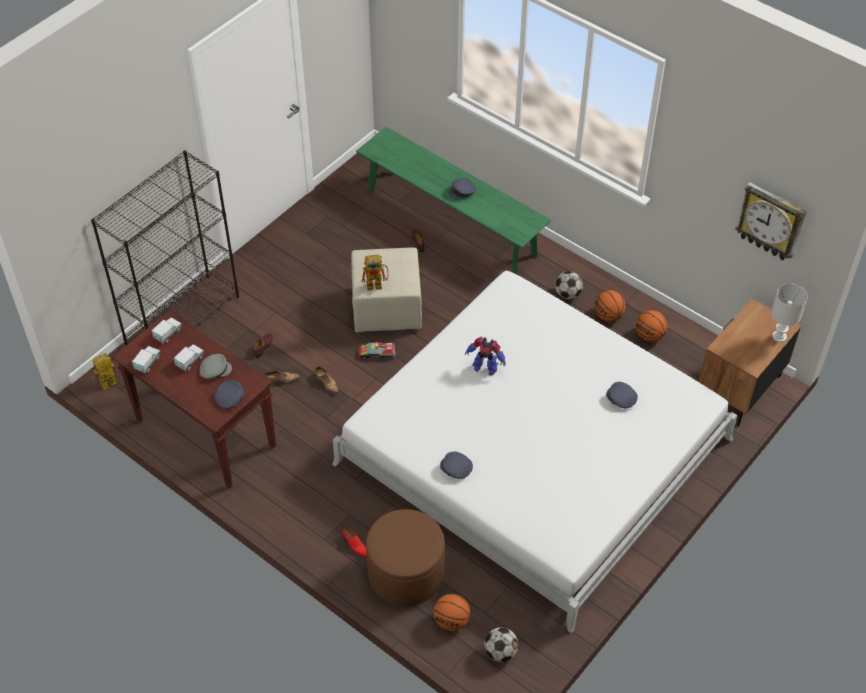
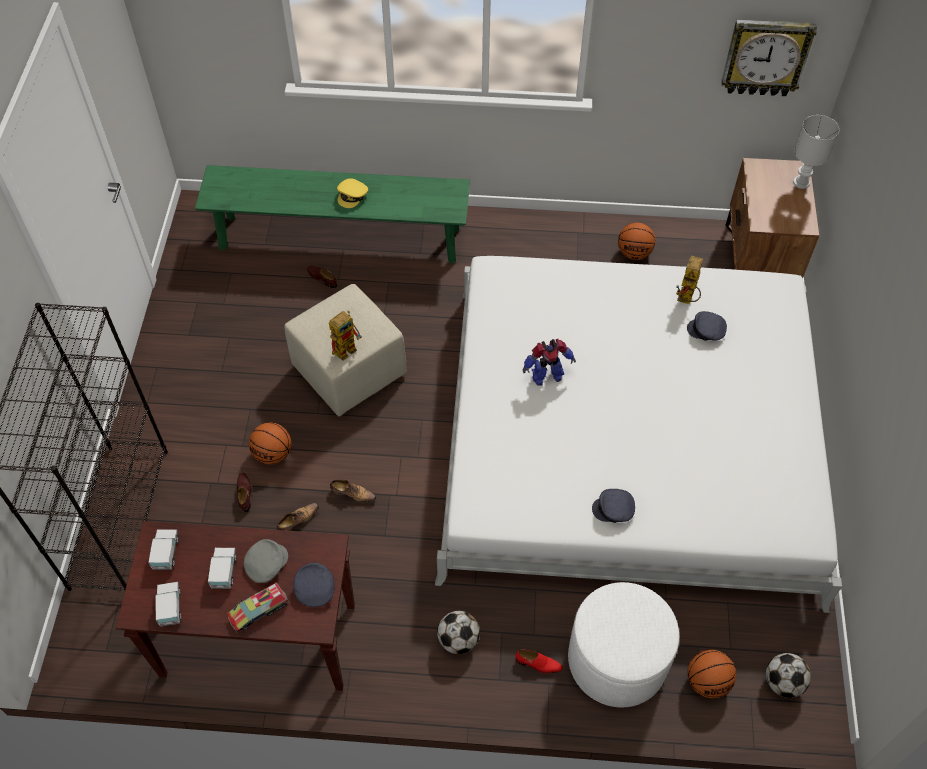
camera: 35 degrees left, 5 degrees up
(105, 386) = (84, 658): toy robot -> toy robot (686, 300)
(377, 354) = (380, 428): toy truck -> toy truck (259, 610)
(406, 573) = (617, 660): brown ottoman -> white ottoman
(462, 191) = (352, 195): grey cap -> yellow cap
(567, 294) = (522, 253): football -> football (458, 640)
(608, 316) = (579, 254): basketball -> basketball (273, 454)

